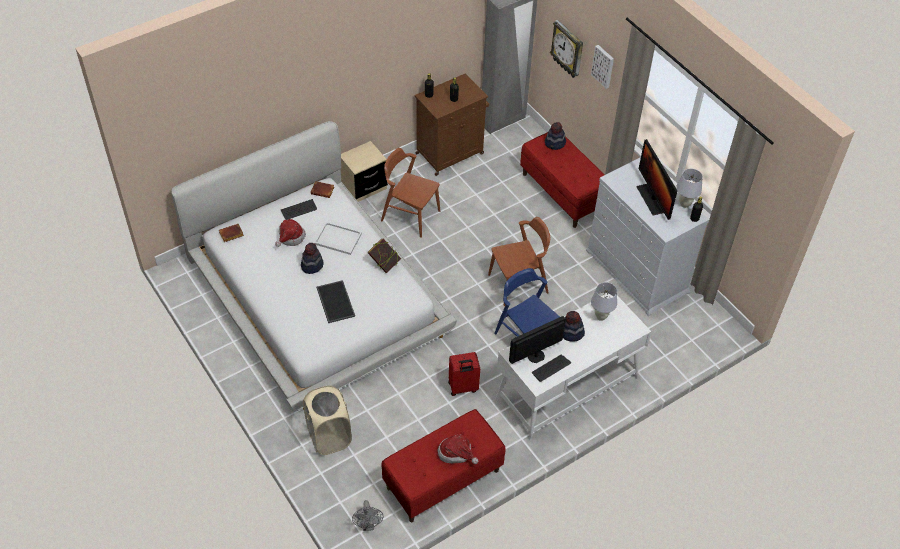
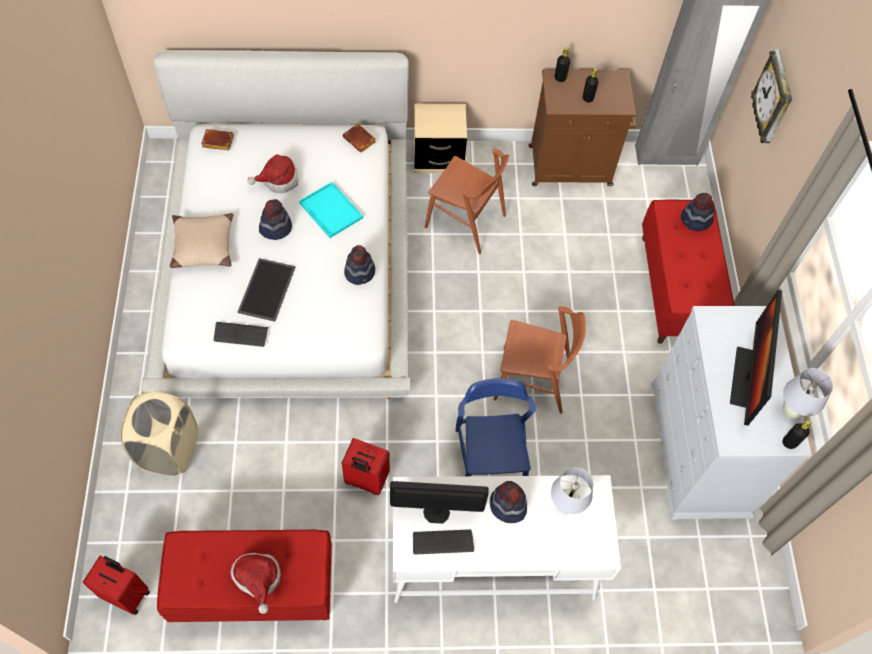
camera: 30 degrees right, 10 degrees up
(273, 298) = (203, 246): none -> beige pillow
(299, 210) = (314, 150): keyboard -> keyboard (240, 335)
(337, 239) = (329, 210): white tray -> turquoise tray
(368, 525) = (127, 593): grey fan -> red suitcase
(384, 264) = (360, 272): book -> hat
(410, 215) = (465, 221): brown chair -> brown chair turned 150 degrees clockwise
(603, 66) = (800, 147): picture -> none

